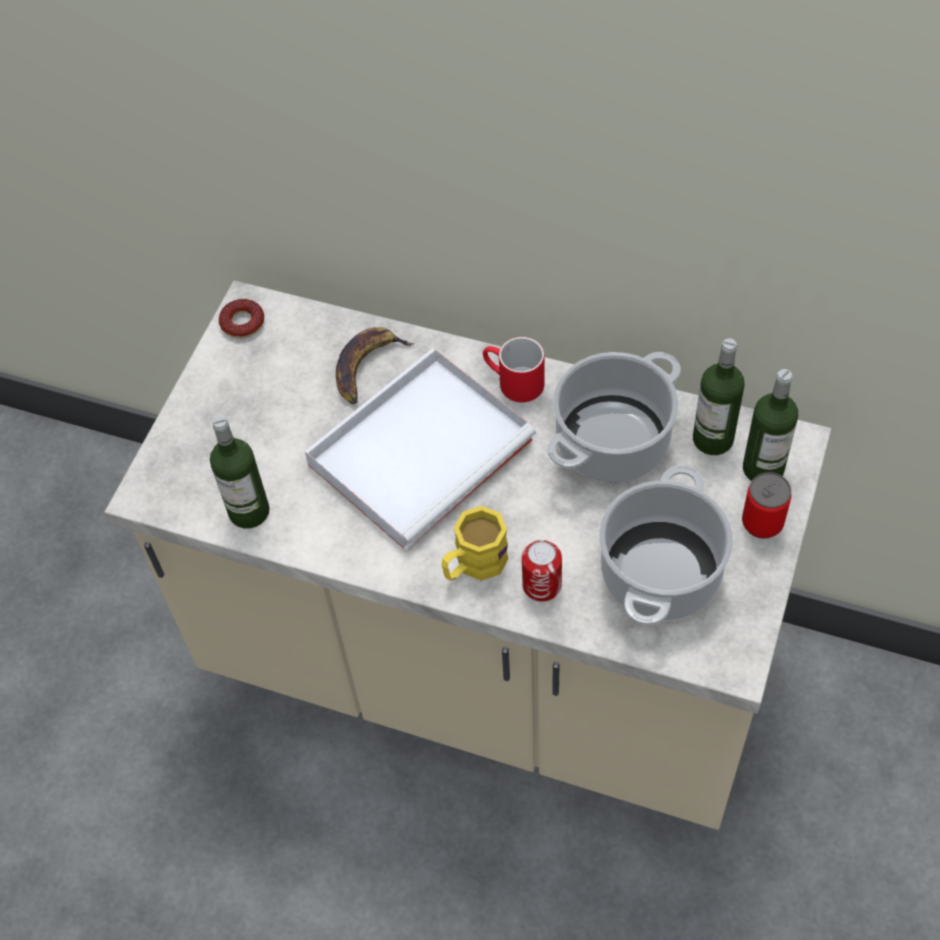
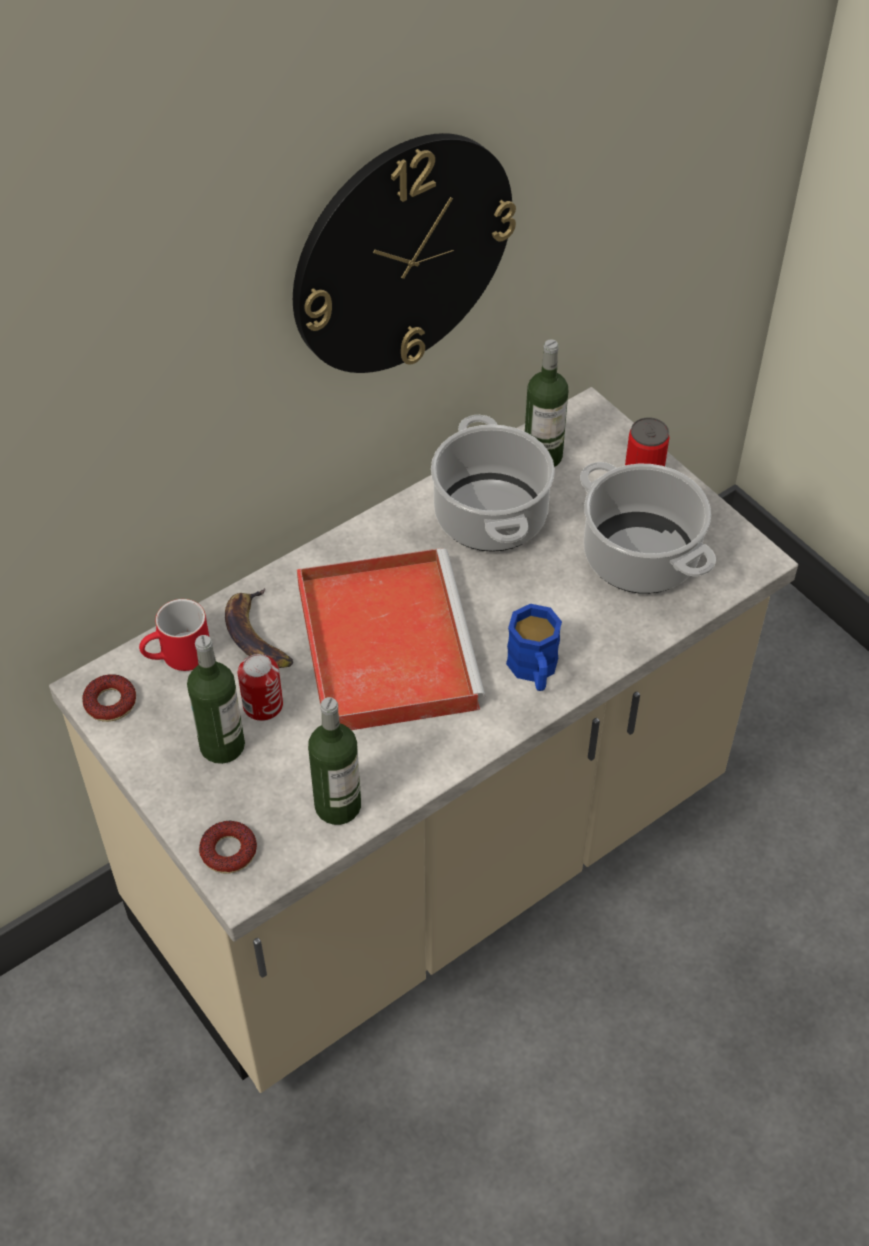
camera: 60 degrees left, 5 degrees down
(165, 470) = (228, 851): none -> donut
(422, 448) = (384, 642): white tray -> red tray
(473, 565) = (534, 670): yellow mug -> blue mug
(512, 383) = (371, 546): red mug -> red mug (178, 657)
(542, 585) = (591, 636): can -> can (263, 705)
(621, 164) = (401, 254): none -> wall clock
(763, 468) = (595, 444): bottle -> bottle (222, 745)

